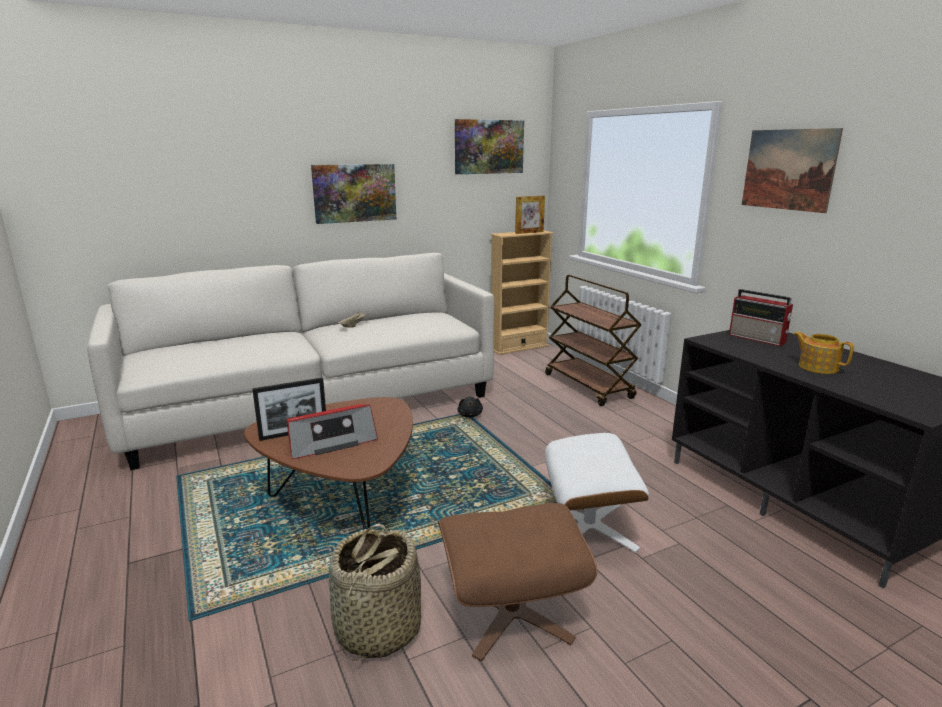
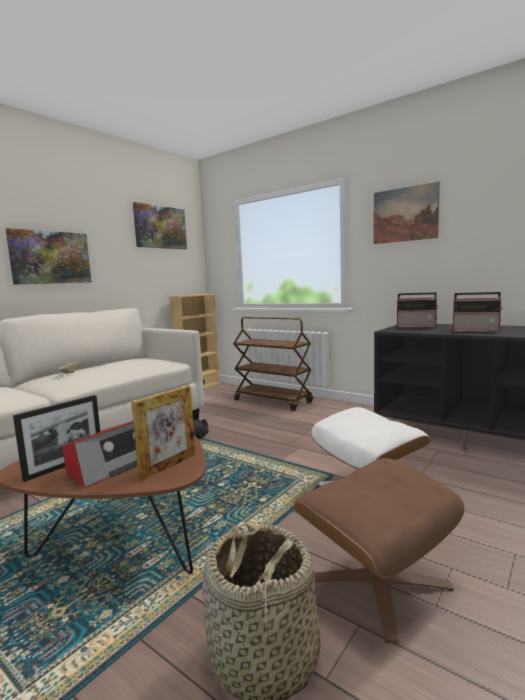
camera: 25 degrees left, 10 degrees down
(529, 232) = (198, 294): picture frame -> picture frame (169, 466)
(817, 367) = (476, 331): teapot -> radio

